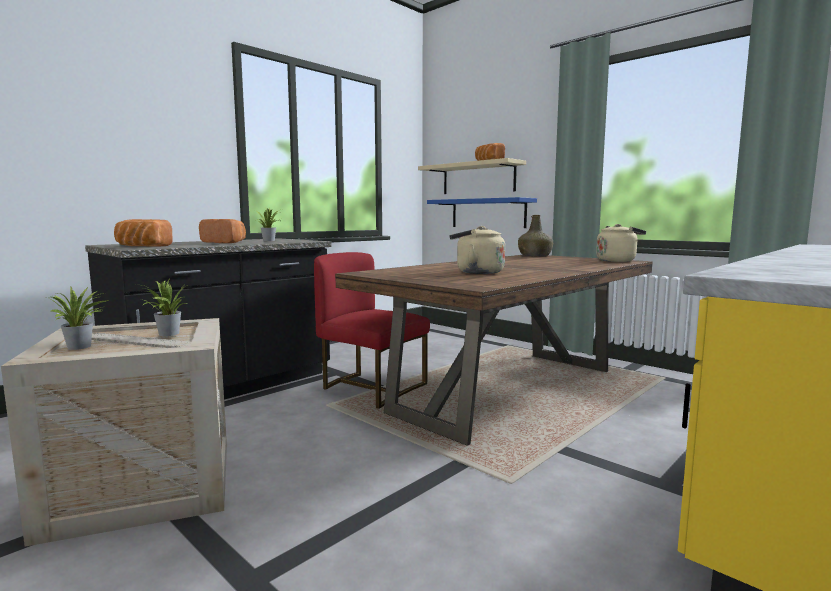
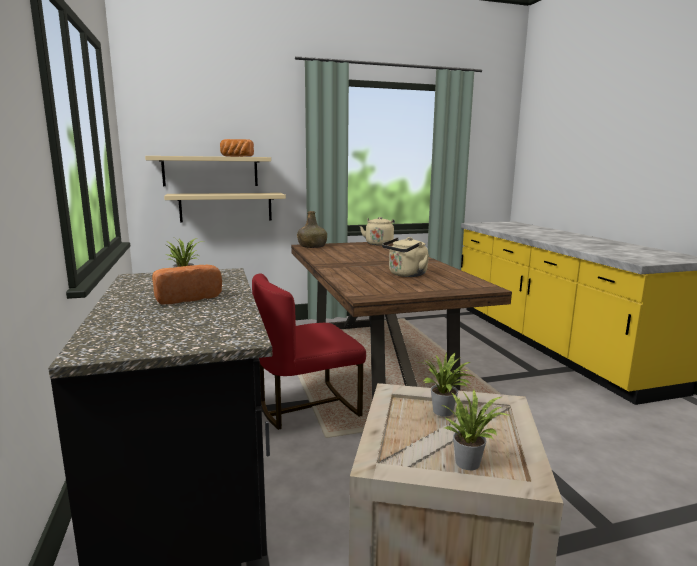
camera: 60 degrees left, 5 degrees up
(141, 246) = (205, 335): bread -> none
(488, 213) = (226, 207): blue shelf -> beige shelf

